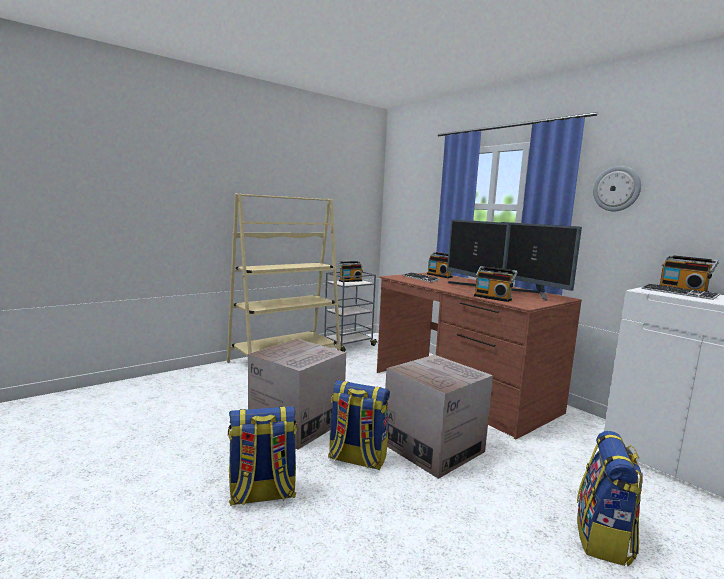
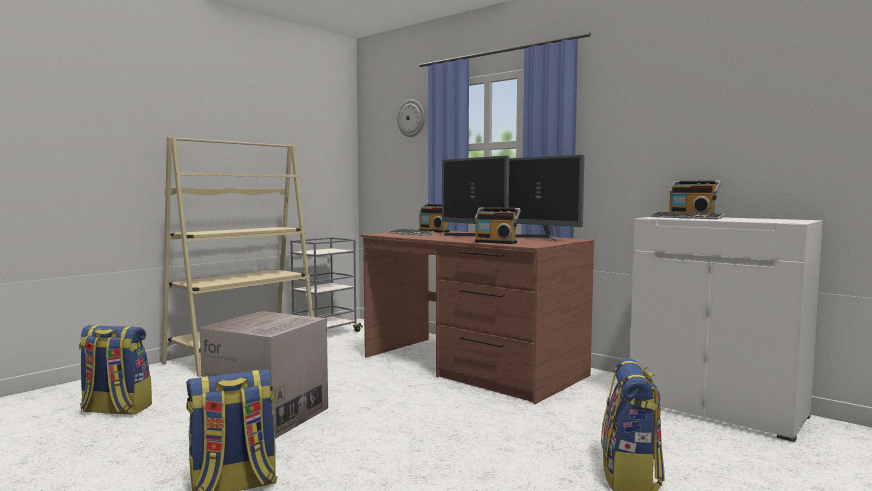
camera: 10 degrees left, 5 degrees down
(350, 281) = (322, 250): radio -> none
(356, 459) = (349, 440): backpack -> backpack (115, 409)
(433, 447) = (440, 420): cardboard box -> none
(616, 189) = (618, 115): wall clock -> wall clock (411, 118)

